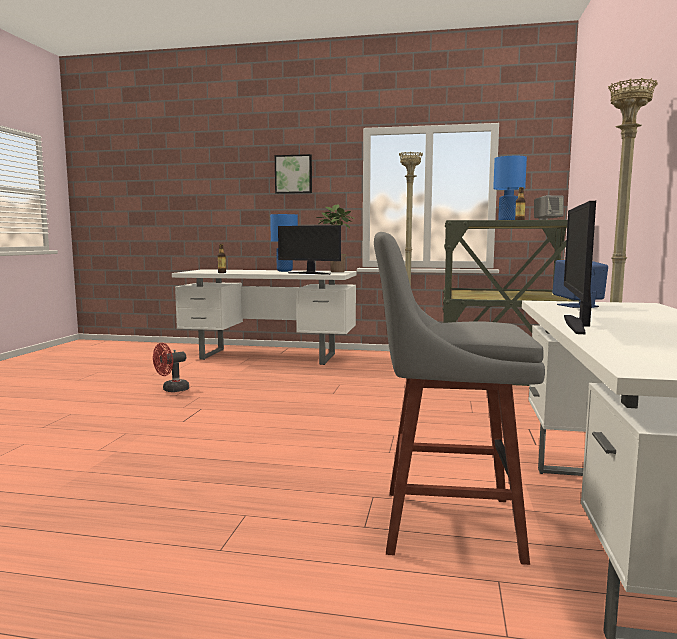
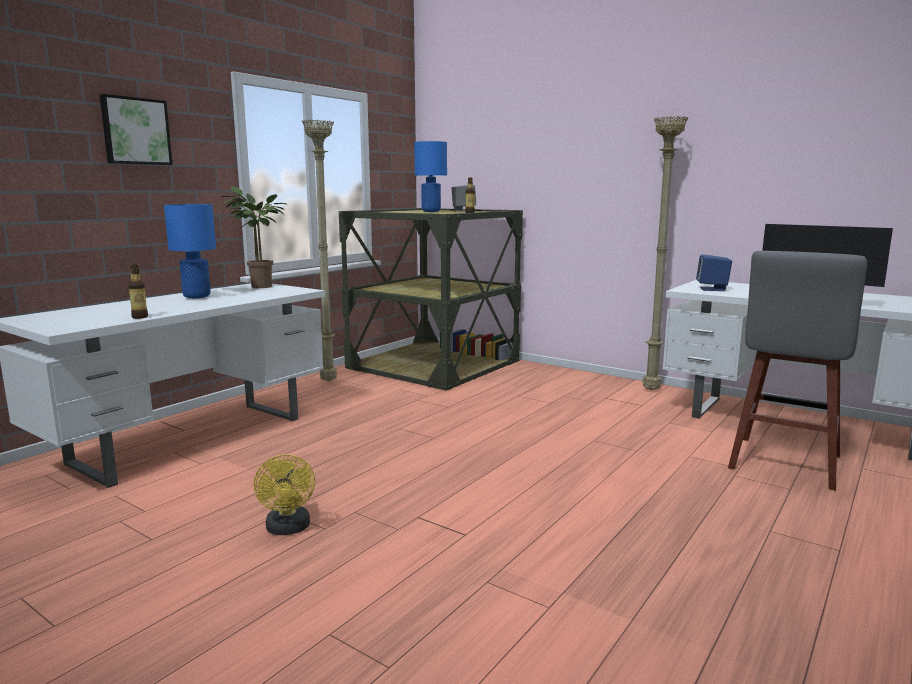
camera: 65 degrees left, 5 degrees up
(171, 390) = (288, 529): red fan -> yellow fan
(309, 273) = (269, 295): monitor -> none

